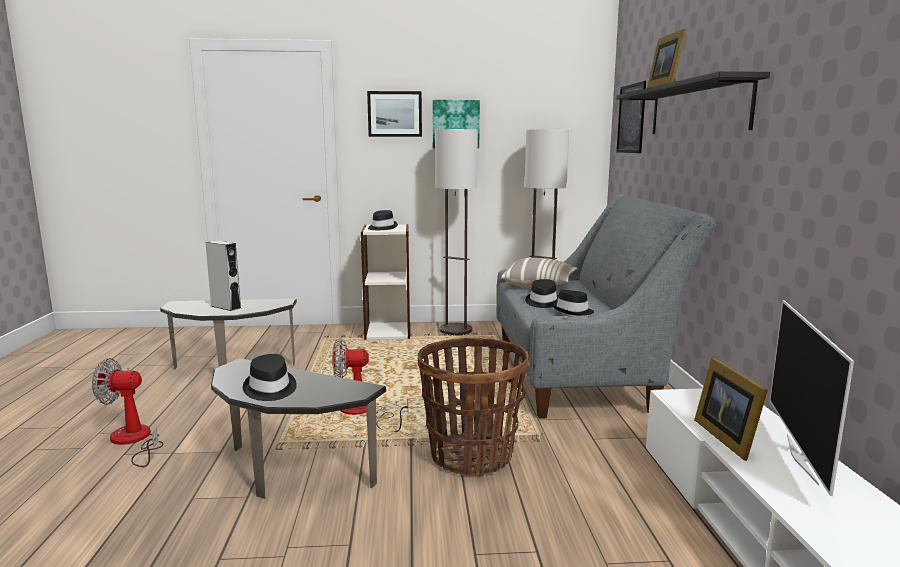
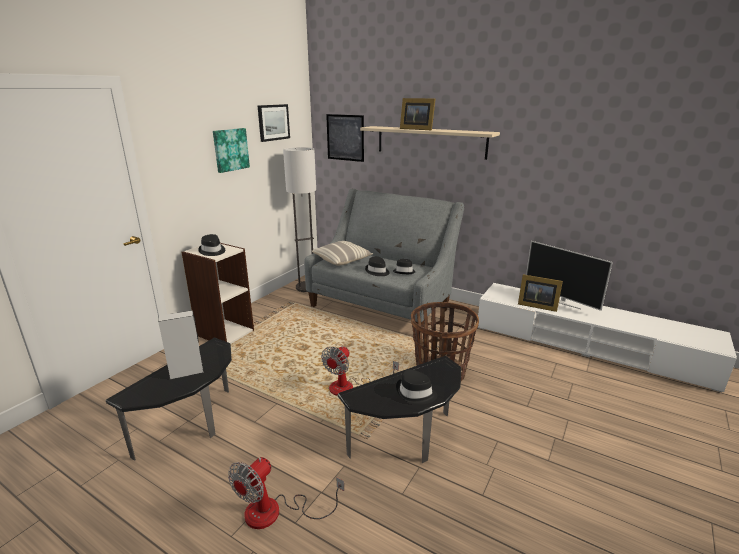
camera: 55 degrees left, 10 degrees up
(395, 114) = (186, 146): picture -> picture (273, 122)
(456, 330) = (265, 310): floor lamp -> none
(696, 109) = (430, 142): black shelf -> beige shelf

